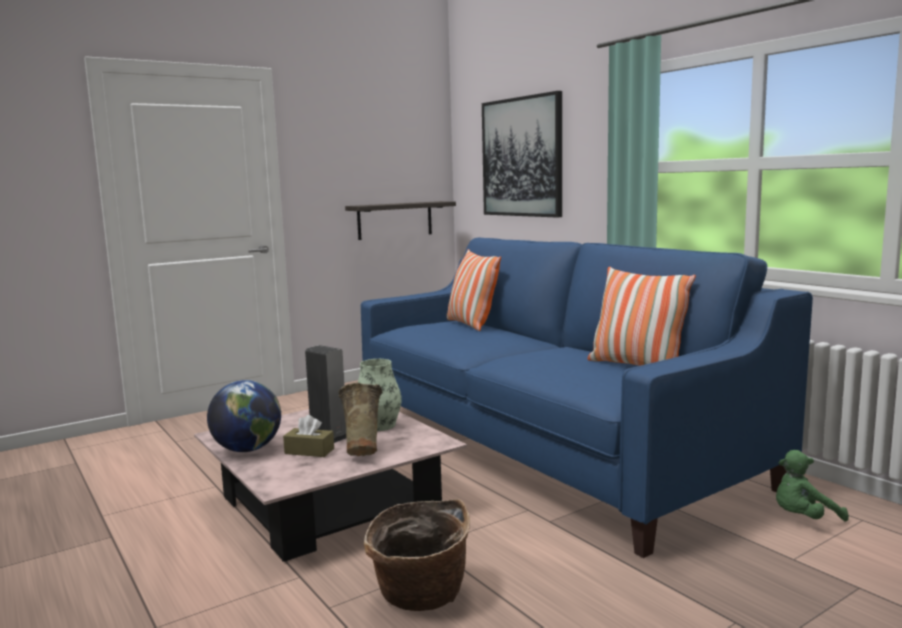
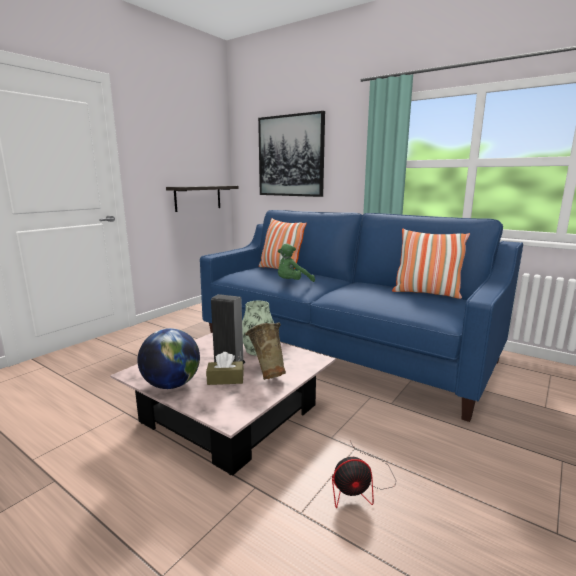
camera: 20 degrees left, 5 degrees up
(419, 597) = (360, 486): basket -> fan
(803, 518) = (522, 378): green plush toy -> green plush toy (292, 283)

